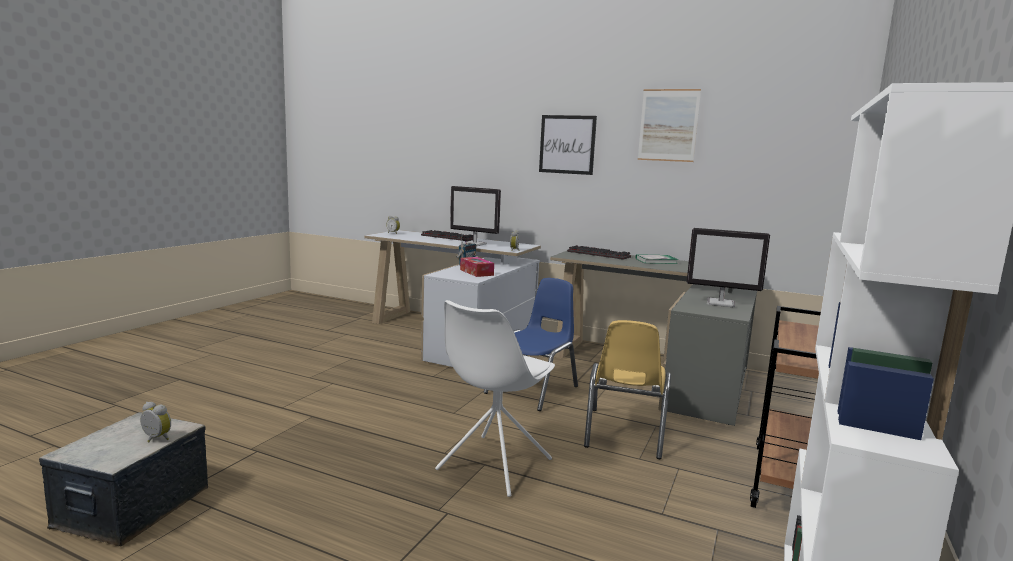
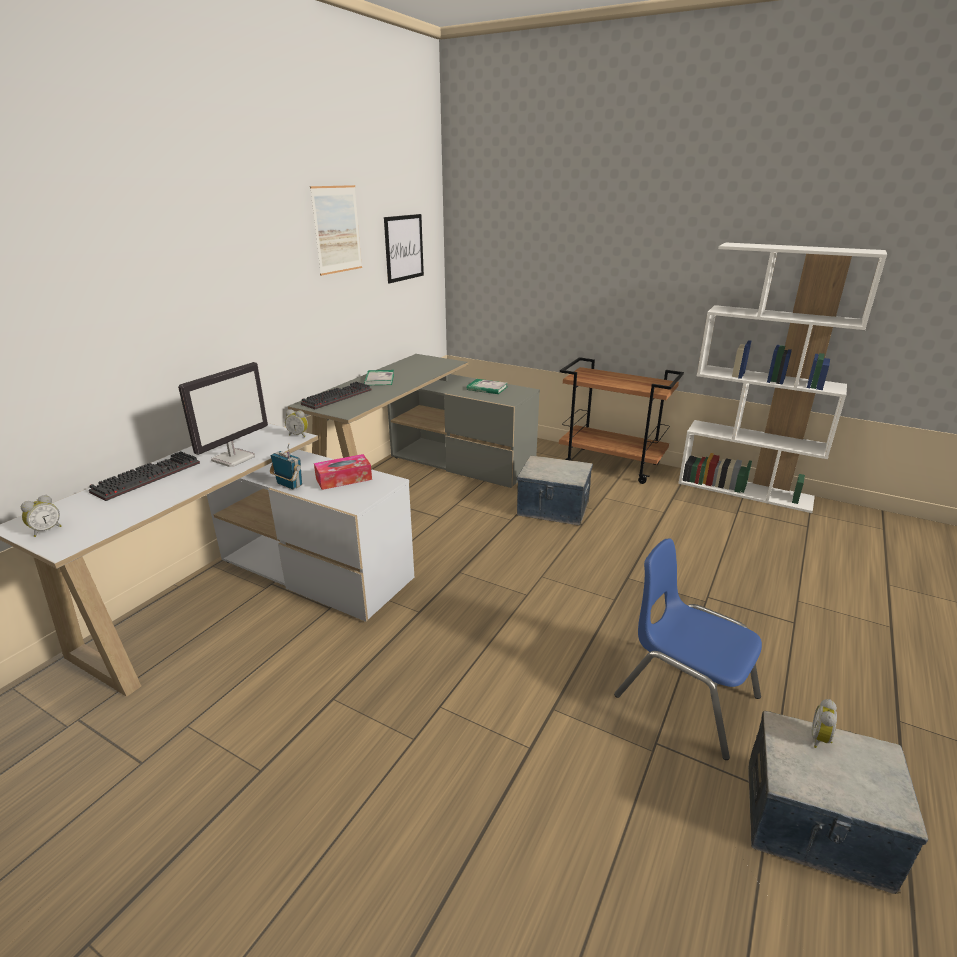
camera: 85 degrees left, 15 degrees up
(493, 465) = (628, 573): white chair -> none
(533, 390) = (465, 543): blue chair -> blue chair (685, 697)
(567, 144) = (246, 271): picture -> picture (404, 248)
(624, 433) = (553, 509): yellow chair -> storage box
(721, 303) = (487, 388): monitor -> book

